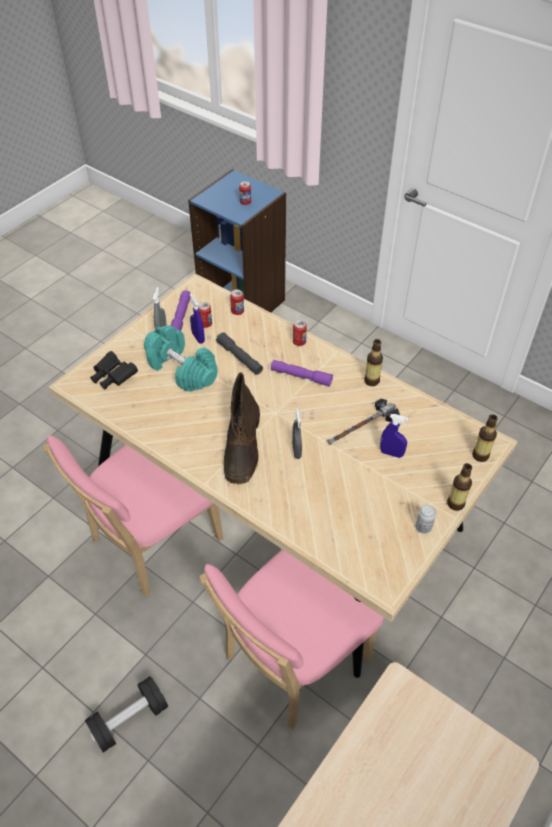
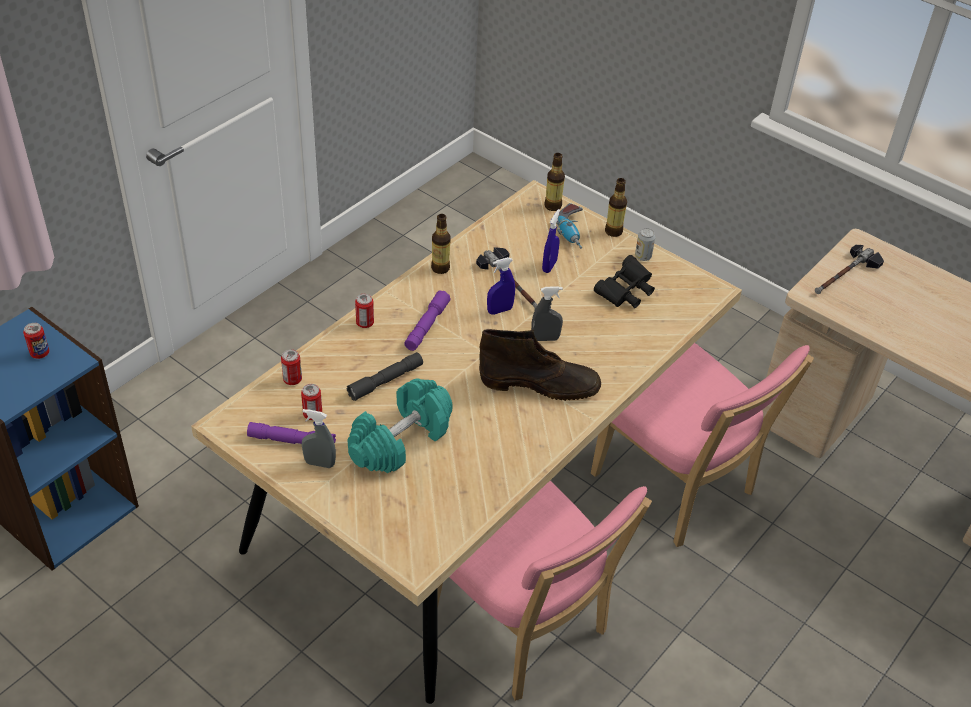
camera: 90 degrees left, 5 degrees down
(113, 377) = (407, 517): black binoculars -> black binoculars (625, 293)
(129, 719) = (762, 643): black dumbbell -> none
(198, 338) = (340, 422): blue spray bottle -> blue spray bottle (500, 310)
(441, 732) = (844, 275): none -> hammer
(444, 471) = (573, 232): none -> power drill

